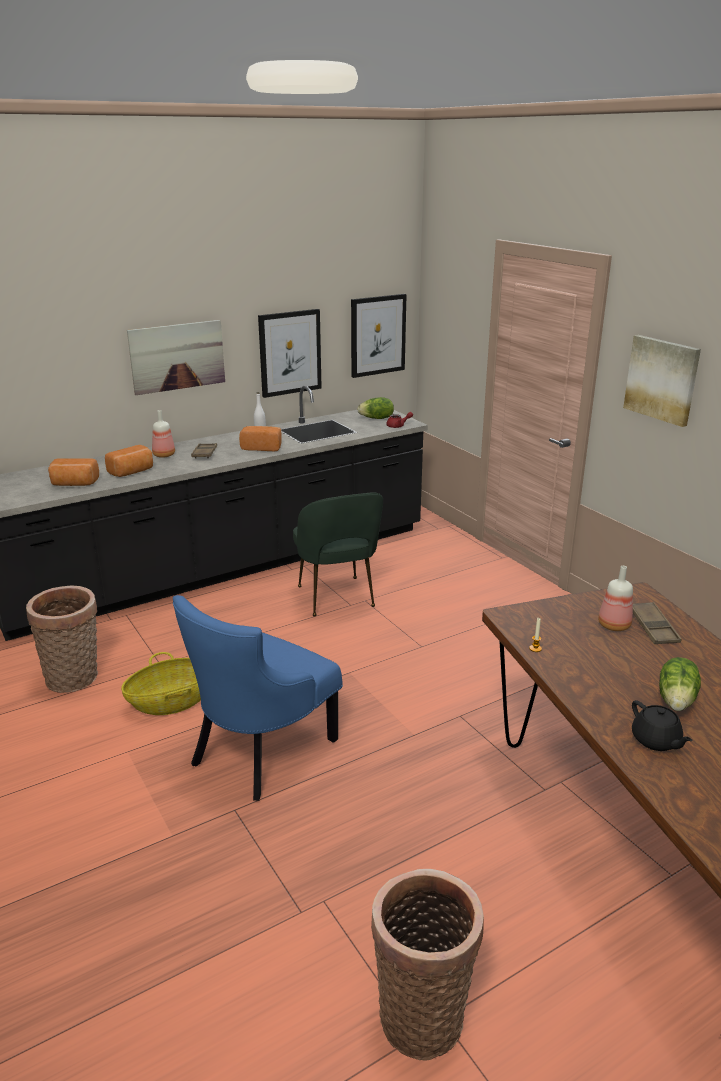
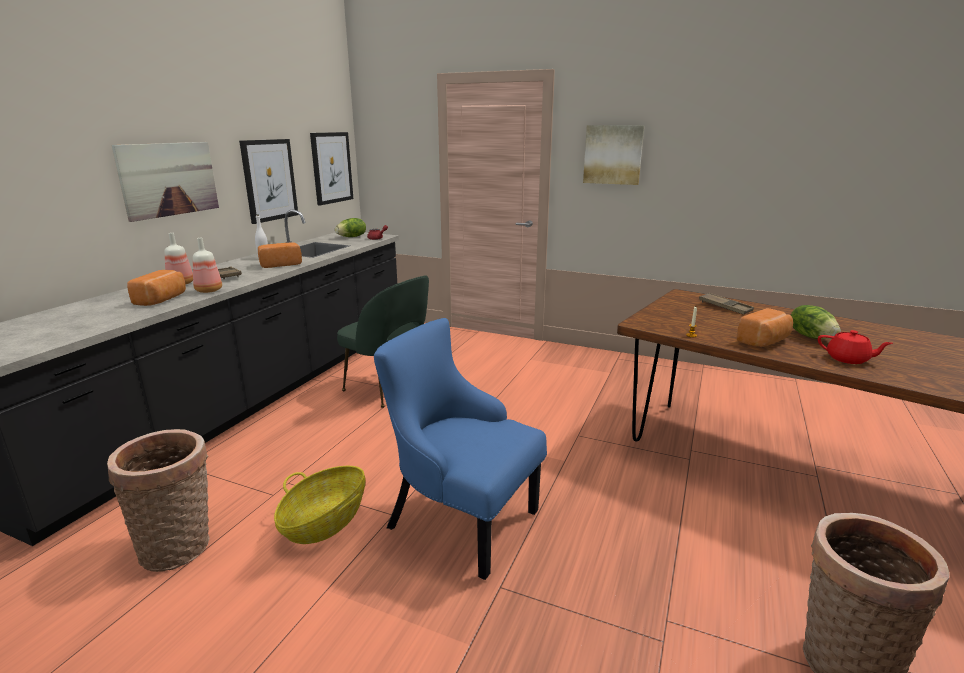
camera: 35 degrees left, 5 degrees down
(74, 484) = (99, 320): bread -> bread (764, 341)
(264, 749) = (464, 523): blue chair -> blue chair turned 120 degrees clockwise
(613, 626) = (705, 312): bottle -> bottle (208, 291)
(656, 741) = (848, 359): black teapot -> red teapot

